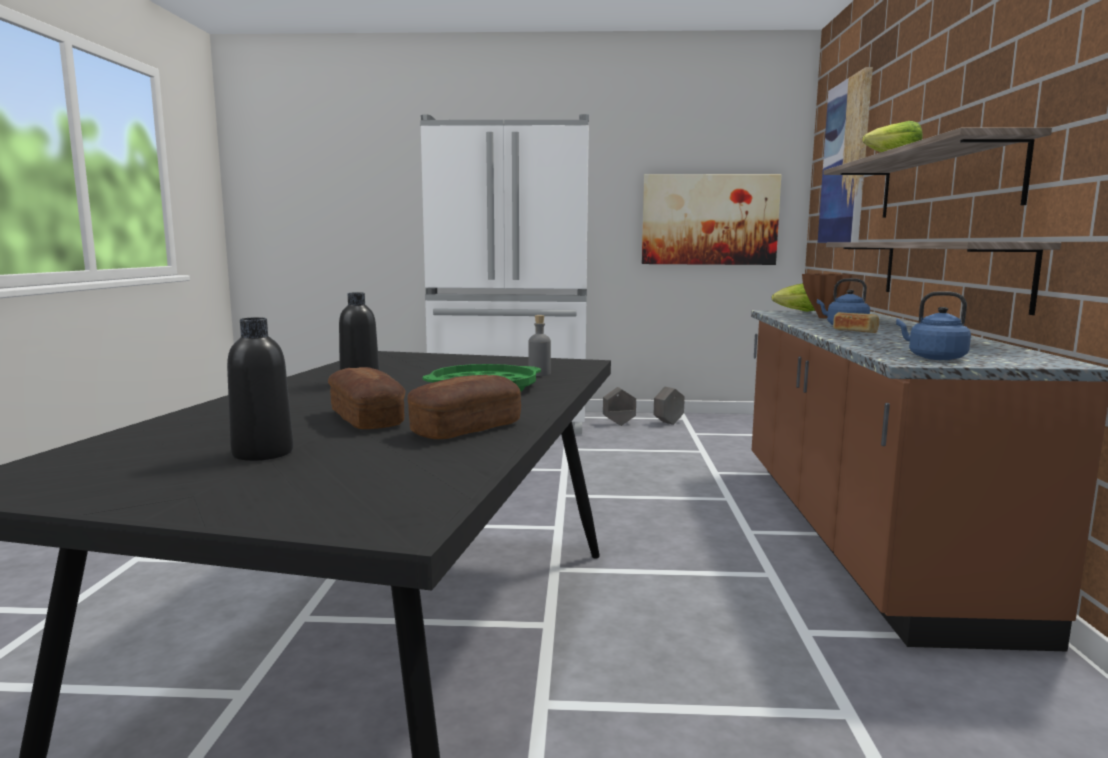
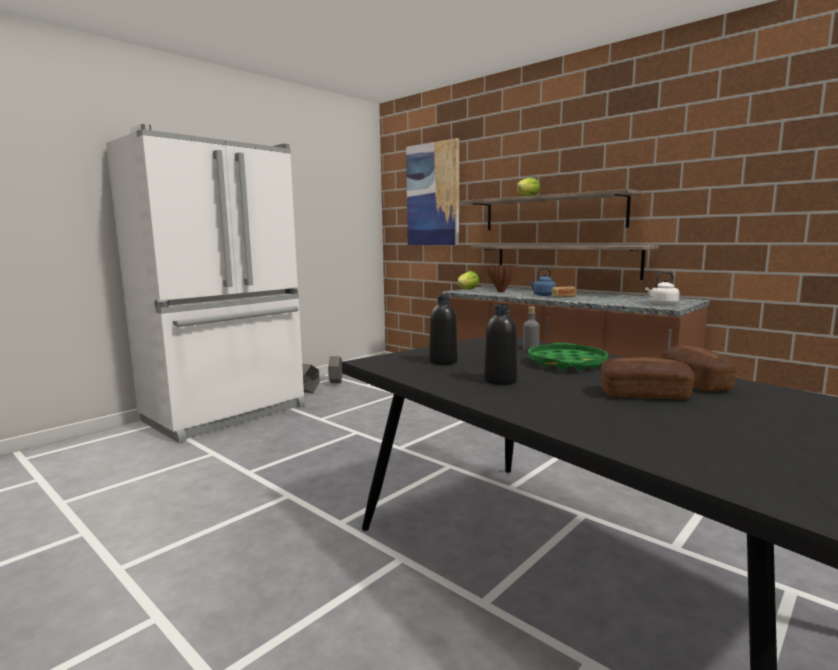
camera: 50 degrees left, 0 degrees up
(263, 453) = (743, 426): black bottle -> black bottle (443, 362)
(709, 220) = (331, 229): picture -> none
(933, 358) = (662, 304): blue kettle -> white kettle

